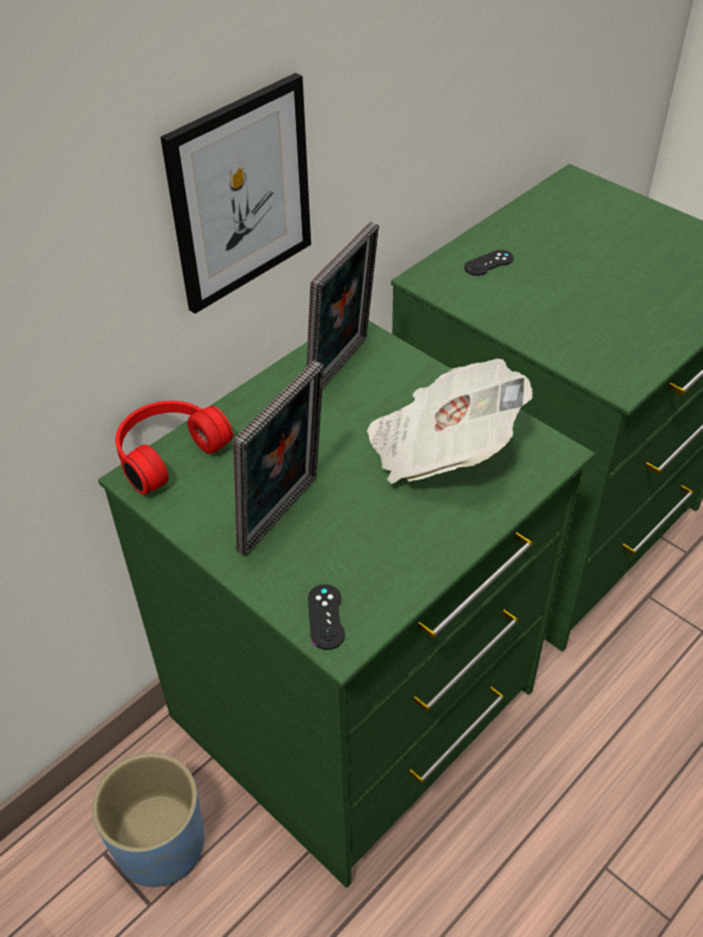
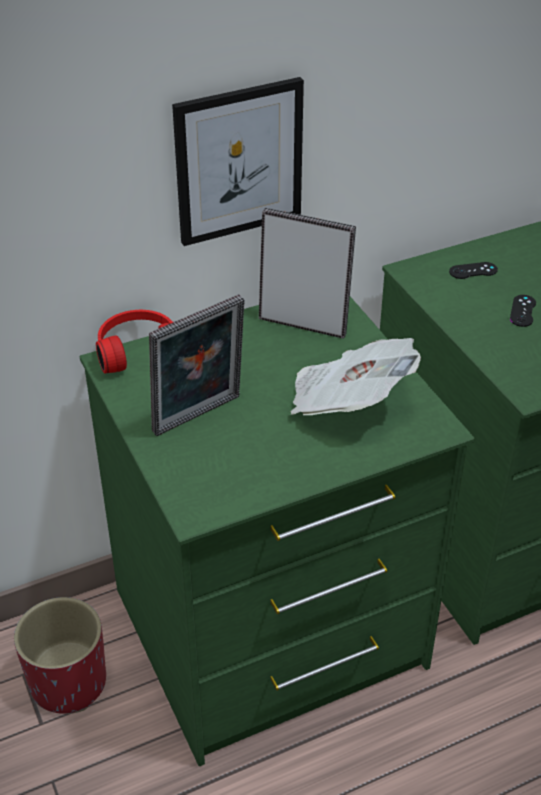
camera: 20 degrees right, 5 degrees down
(160, 843) = (68, 682): blue planter -> red planter
(326, 617) = (192, 493): black game controller -> black game controller (523, 311)
(342, 369) = (304, 323): picture frame -> picture frame turned 120 degrees counterclockwise

